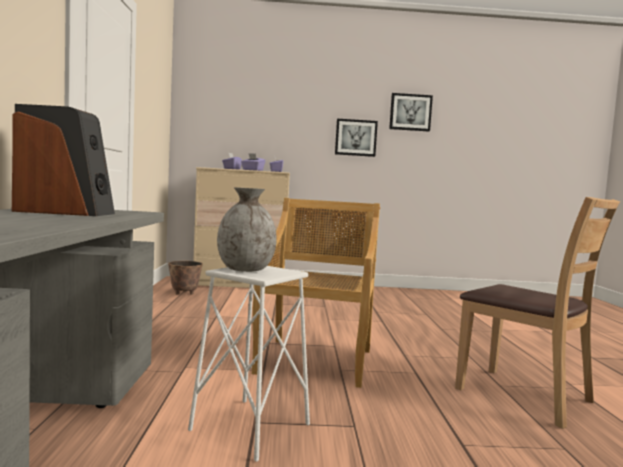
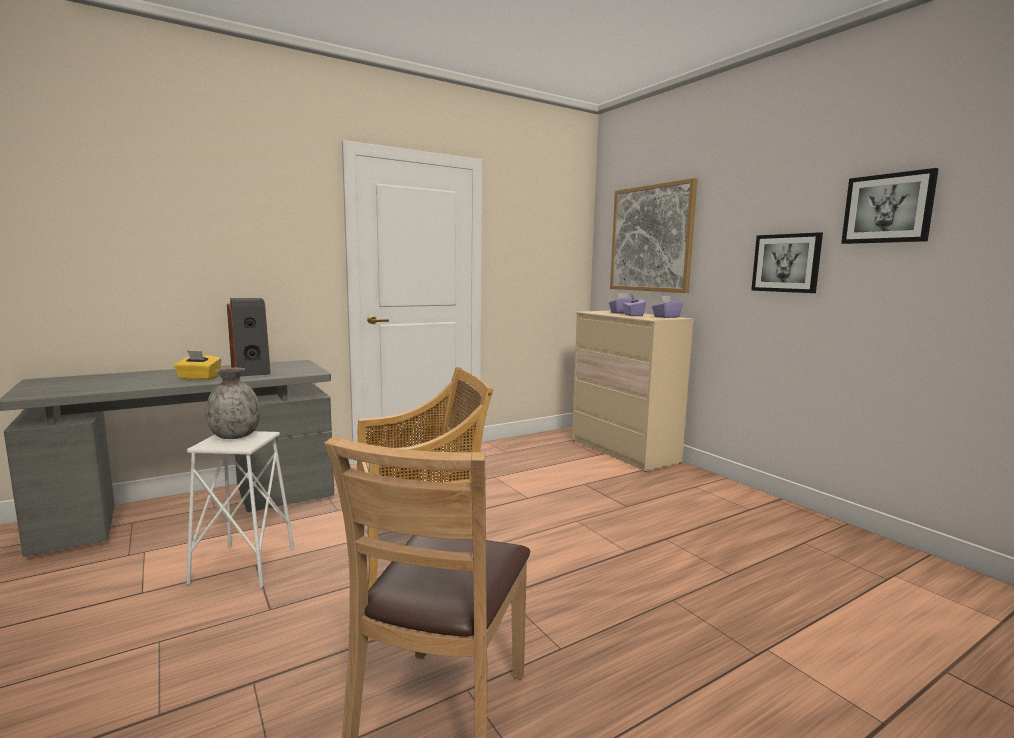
camera: 60 degrees right, 5 degrees up
(64, 218) = (199, 378): none -> yellow tissue box
(184, 293) = (542, 446): planter -> none
(243, 111) = (651, 238): none -> picture

